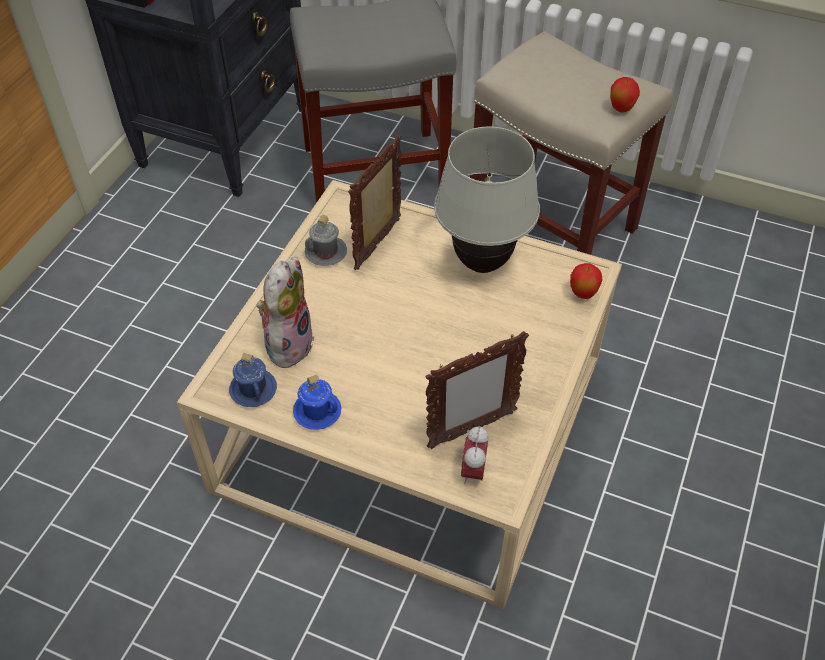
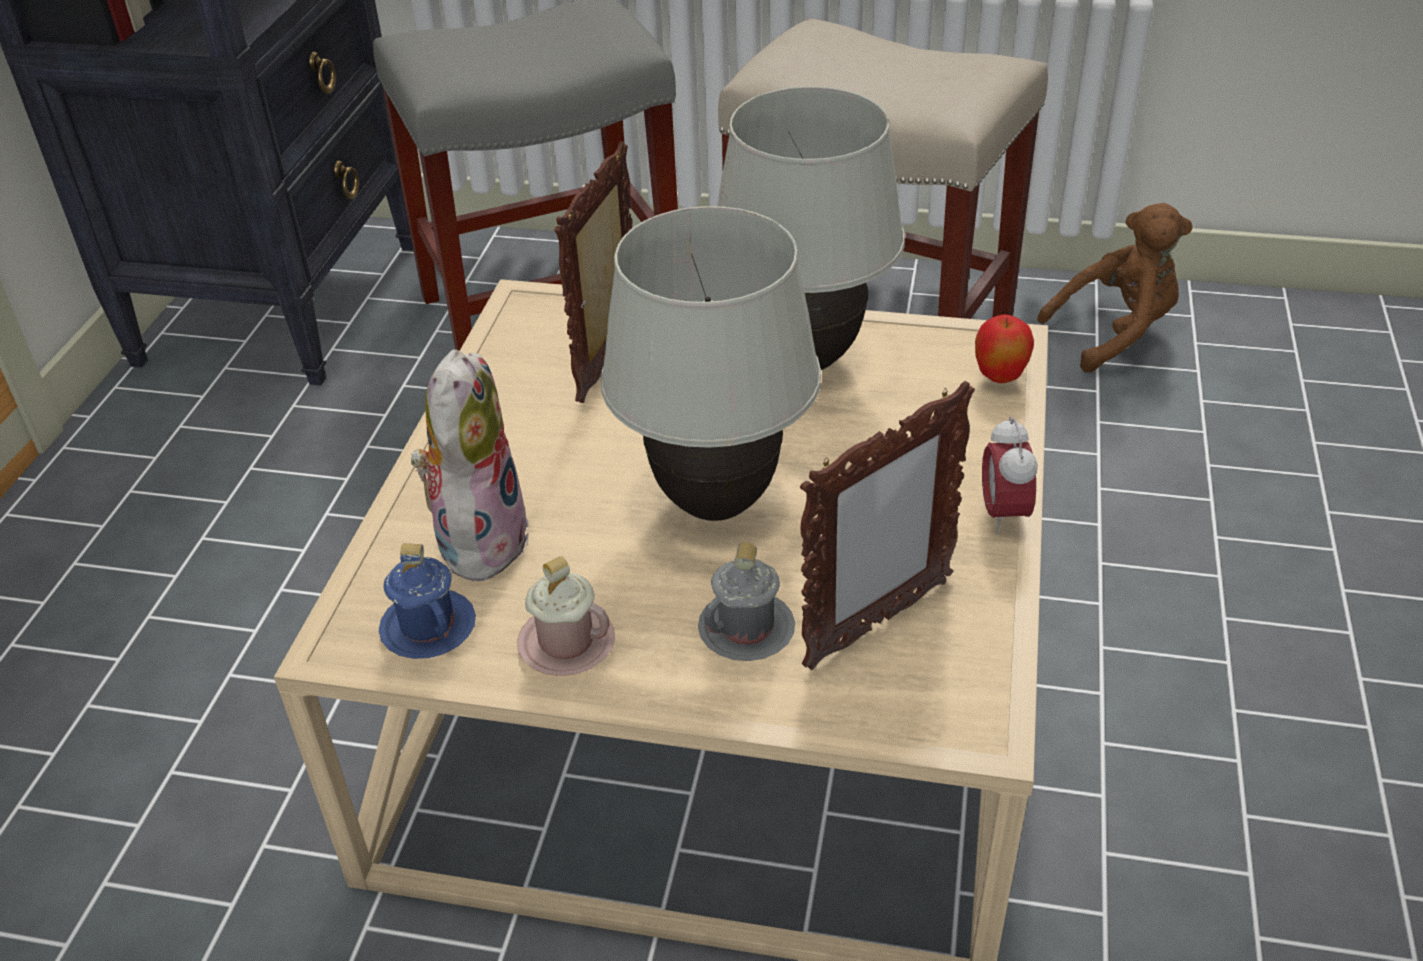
camera: 10 degrees left, 10 degrees down
(317, 411) = (566, 643): blue mug -> pink mug
(326, 252) = (516, 385): grey mug -> grey mug (746, 629)
(410, 345) = (716, 504): none -> white table lamp
(473, 471) = (906, 694): alarm clock -> alarm clock (1003, 514)
(621, 109) = (978, 90): apple -> none
(699, 240) = (1115, 334): none -> brown plush toy

